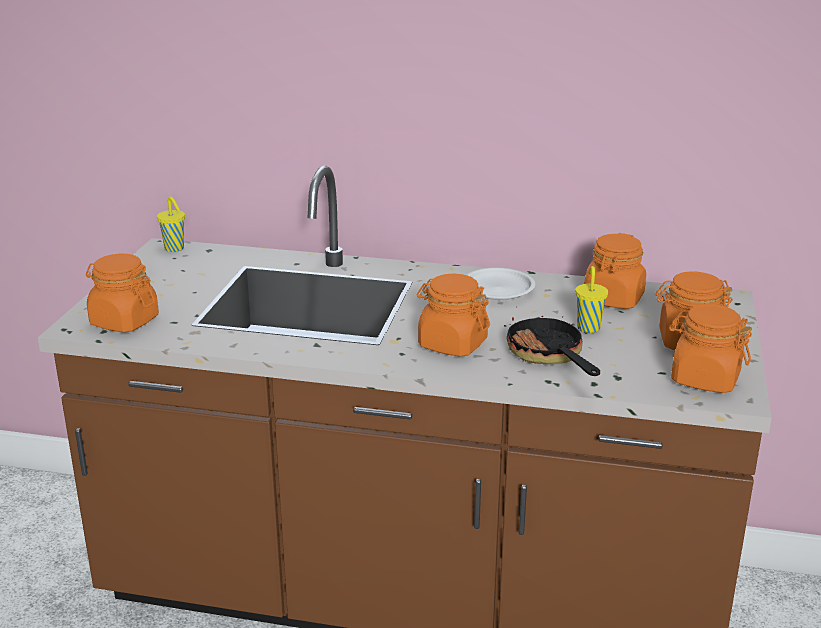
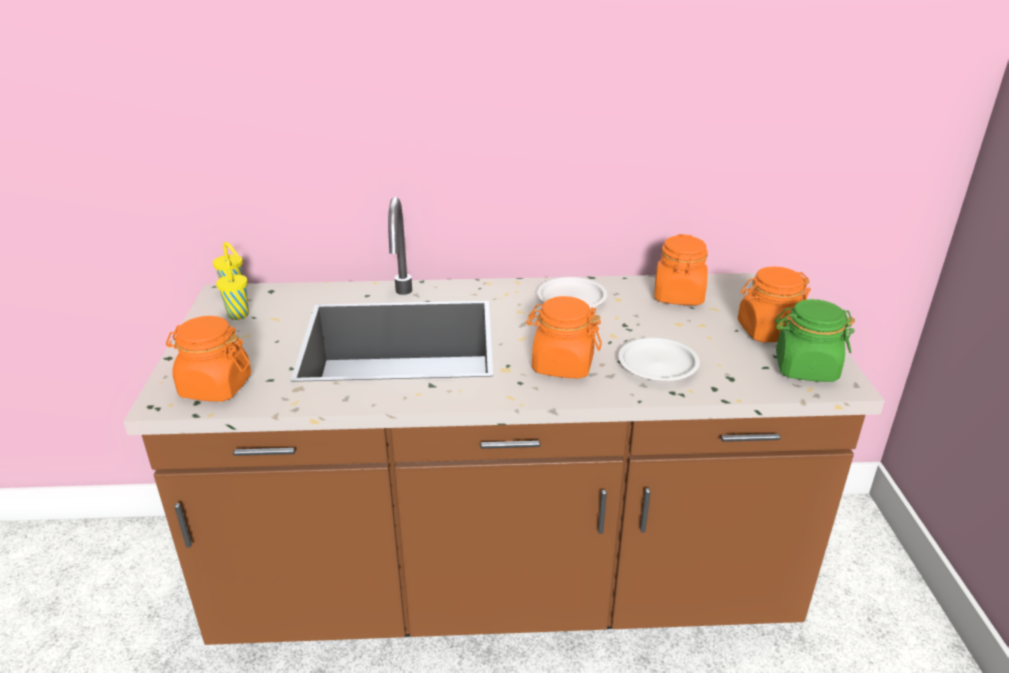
camera: 15 degrees left, 5 degrees up
(549, 356) = (657, 365): frying pan -> white plate
(588, 327) = (674, 329): yellow cup -> yellow cup (238, 314)
(704, 379) = (805, 368): orange jar -> green jar

